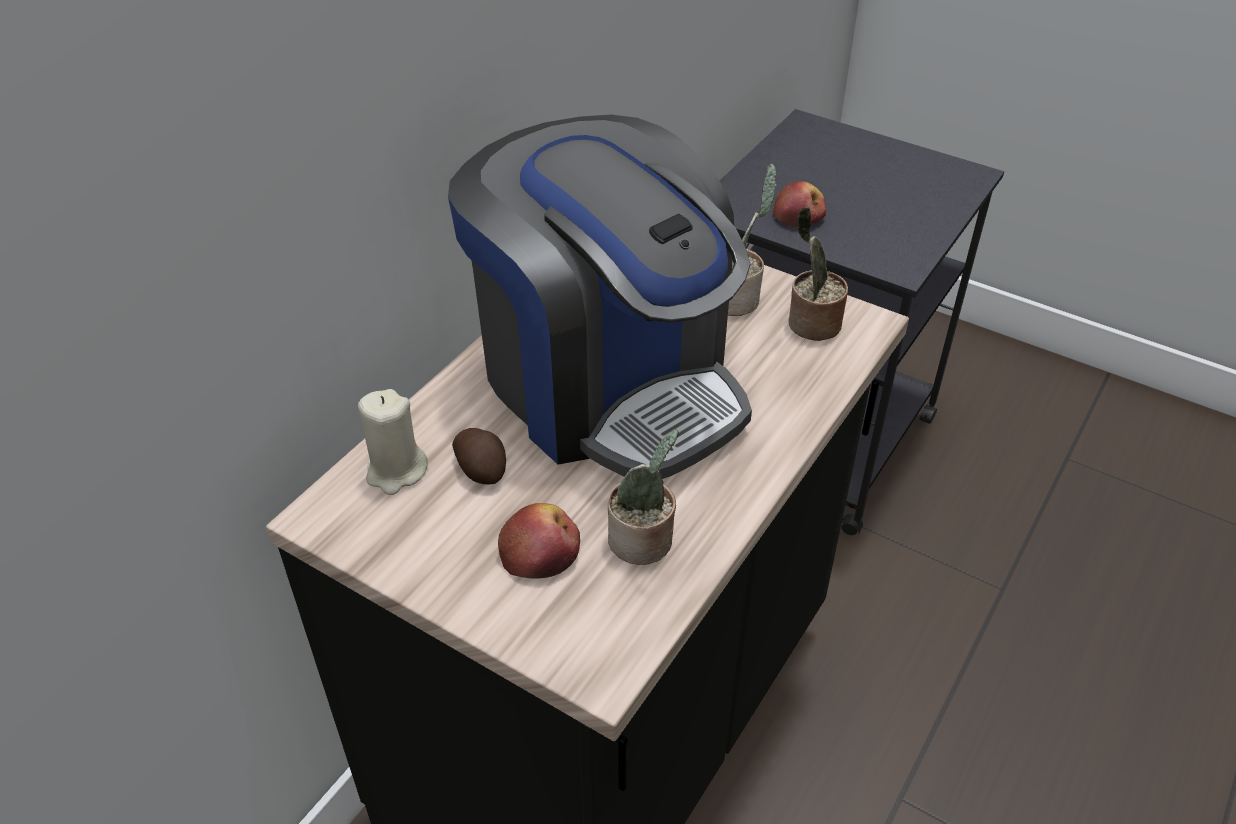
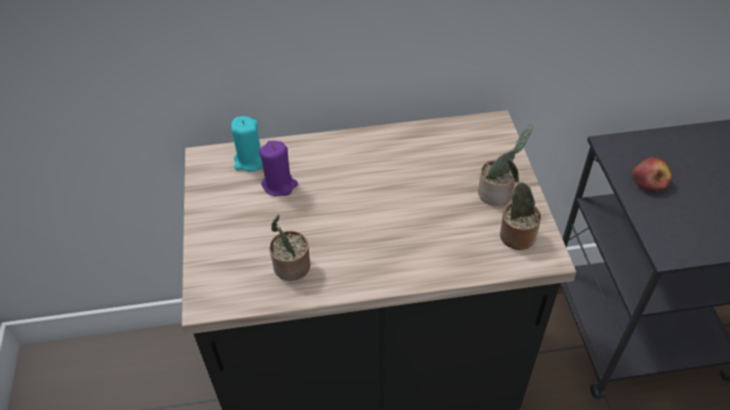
camera: 50 degrees right, 5 degrees up
(396, 471) = (250, 161): beige candle -> turquoise candle
(481, 468) = (279, 185): potato -> purple candle
(541, 552) = (251, 237): apple -> none
(608, 384) = (378, 189): coffee machine -> none

